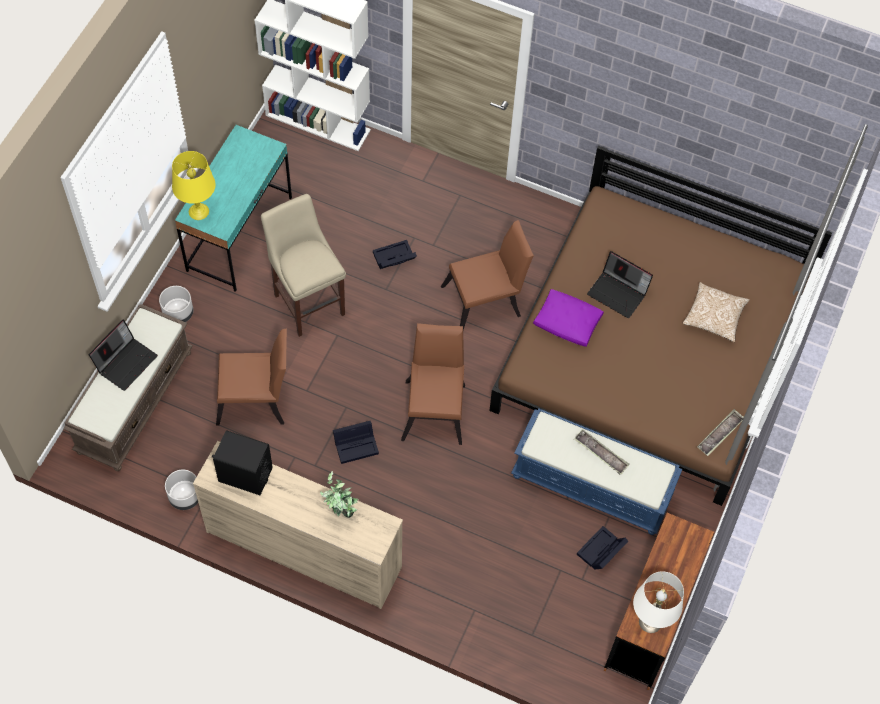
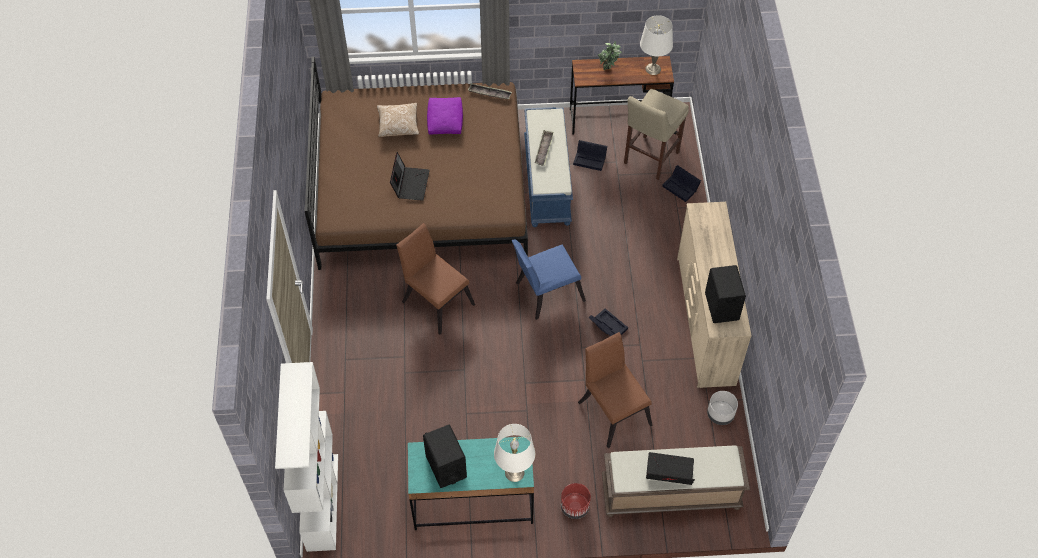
camera: 115 degrees left, 5 degrees down
(178, 313) = (574, 507): grey planter -> red planter
(199, 211) = (514, 472): yellow table lamp -> white table lamp
(242, 162) = (446, 466): none -> black speaker
(308, 302) = (507, 418): beige stool -> beige stool (649, 159)
(341, 512) = (707, 238): potted plant -> potted plant (608, 71)
(393, 259) = (433, 377): black storage box -> black storage box (681, 187)
(435, 407) = (545, 292): brown chair -> blue chair
(568, 323) = (453, 203): purple pillow -> purple pillow (445, 120)

